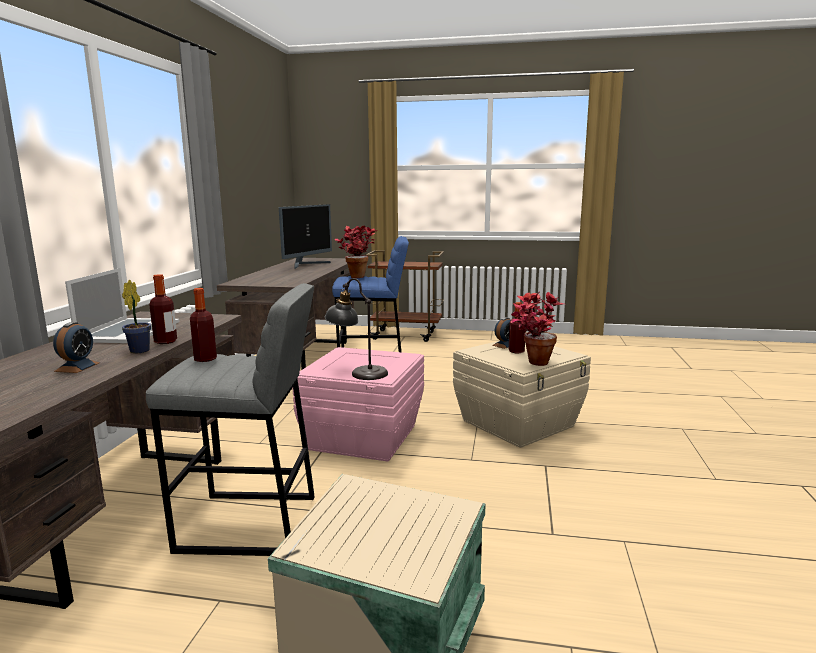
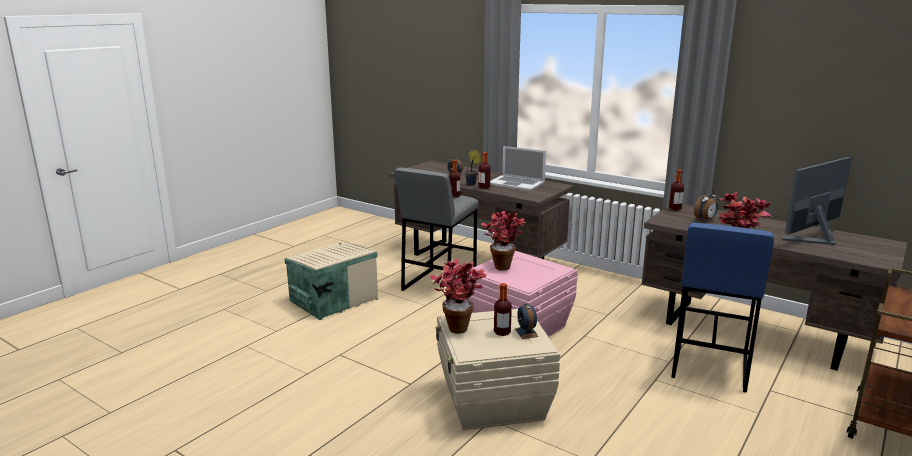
camera: 115 degrees right, 5 degrees up
(244, 283) = (675, 209): none -> bottle
(276, 278) = (705, 220): none -> alarm clock
(306, 265) = (814, 238): monitor -> monitor turned 90 degrees clockwise
(357, 371) = (502, 265): grey table lamp -> potted plant

